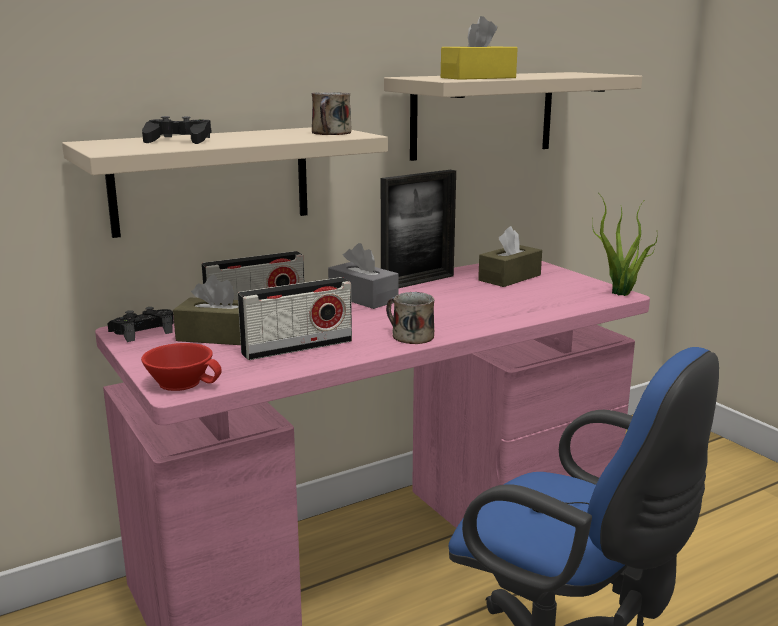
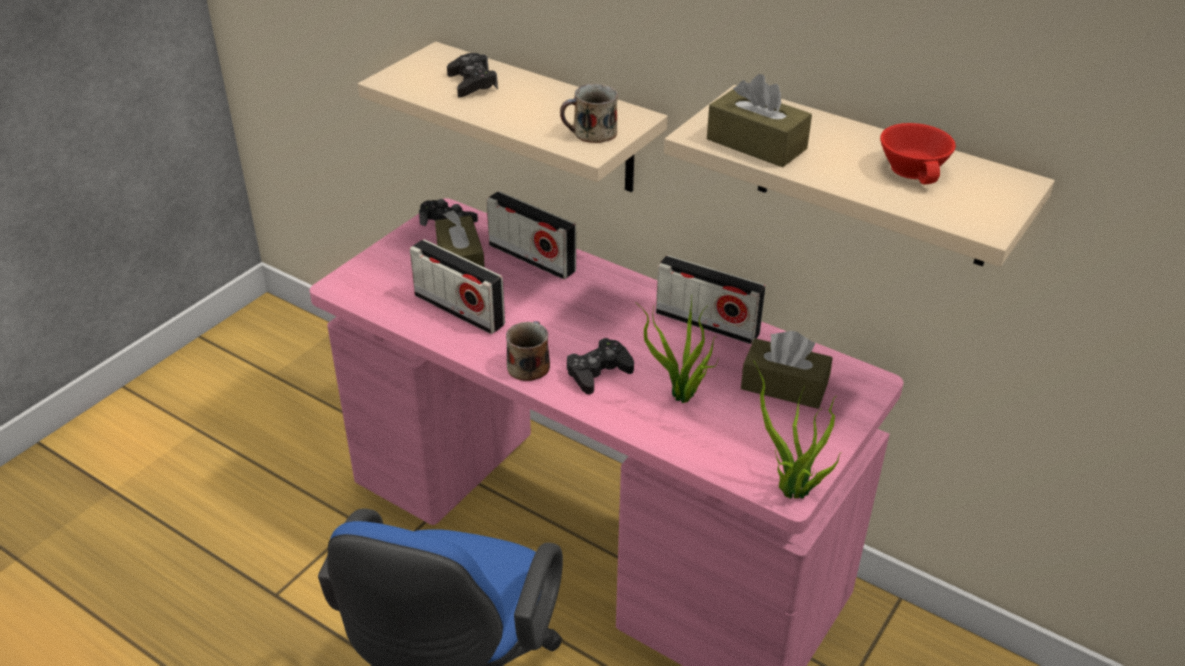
camera: 65 degrees right, 20 degrees up
(183, 382) = (356, 282): red cup -> red cup (915, 169)
(363, 298) = (623, 303): grey tissue box -> none
(418, 282) = (707, 323): picture frame -> radio
(444, 317) = (598, 372): none -> black game controller
(478, 78) = (756, 144): yellow tissue box -> brown tissue box
(499, 301) = (681, 398): none -> potted plant

